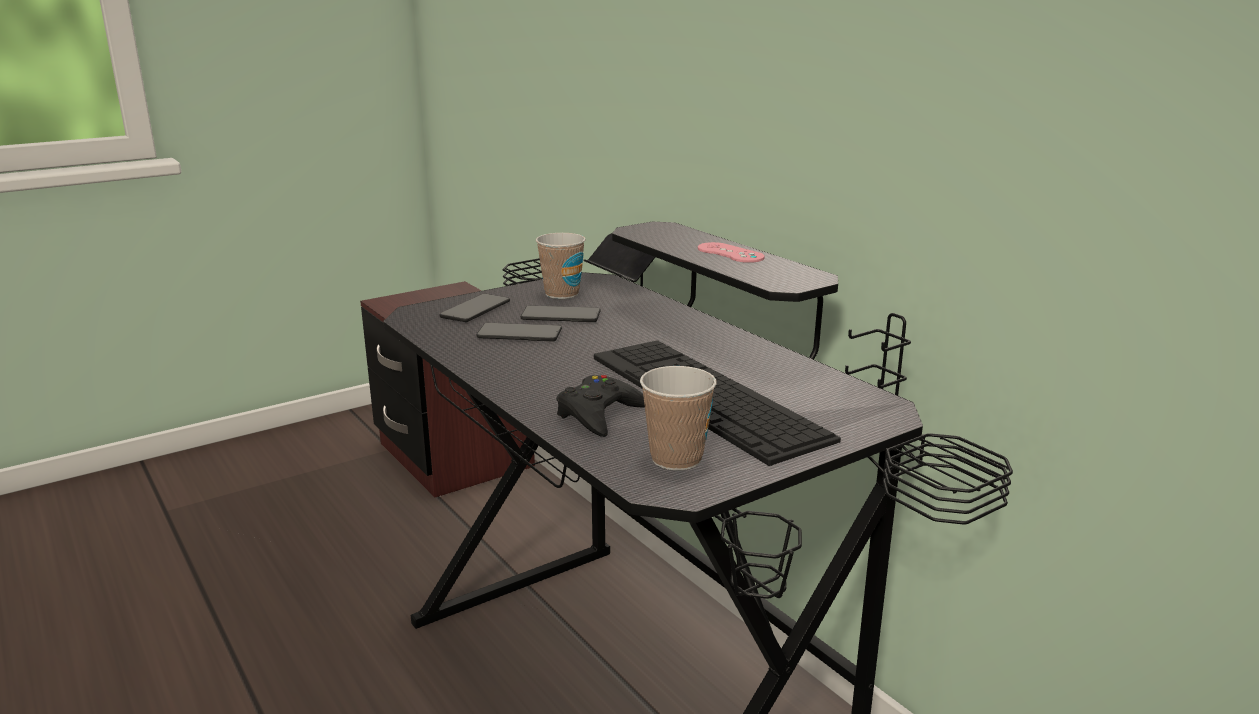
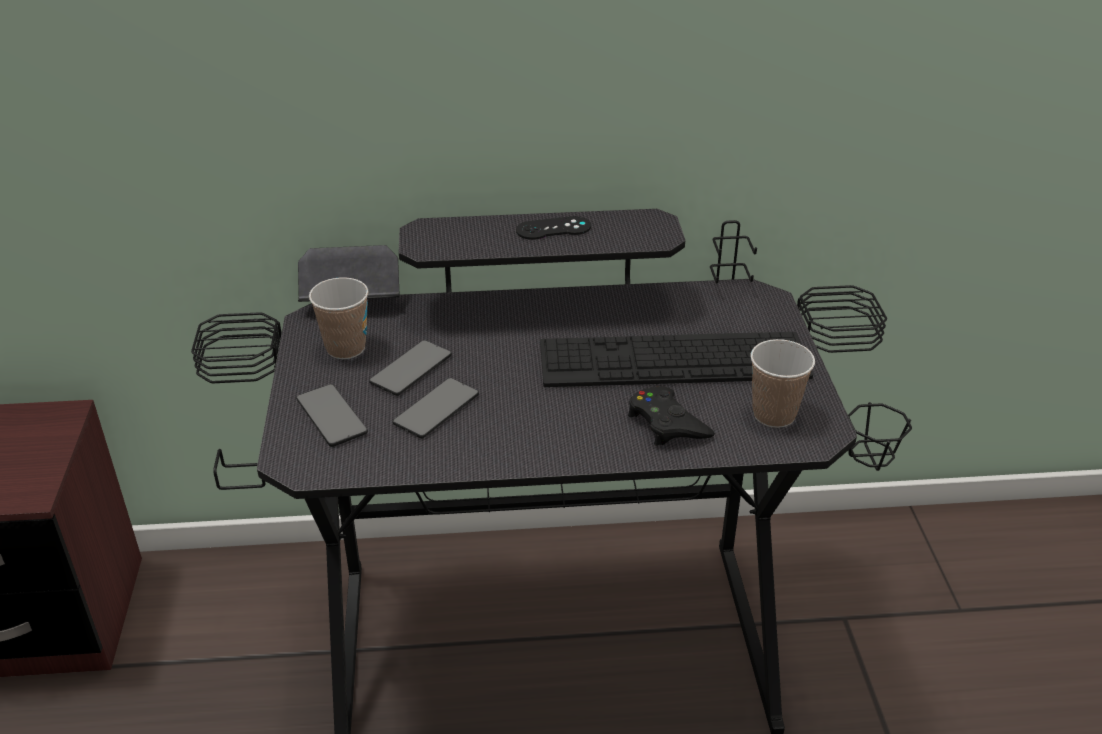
camera: 60 degrees left, 15 degrees up
(730, 253) = (553, 228): pink game controller -> black game controller

